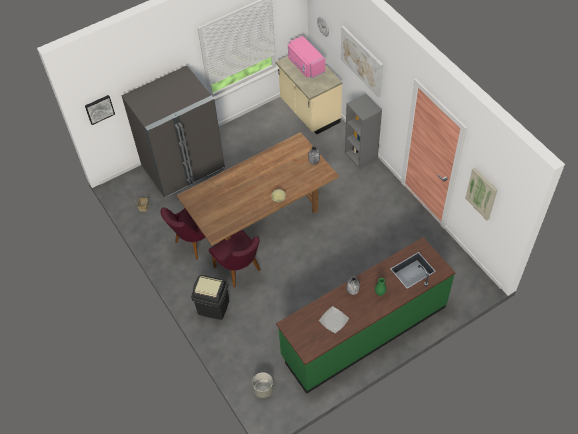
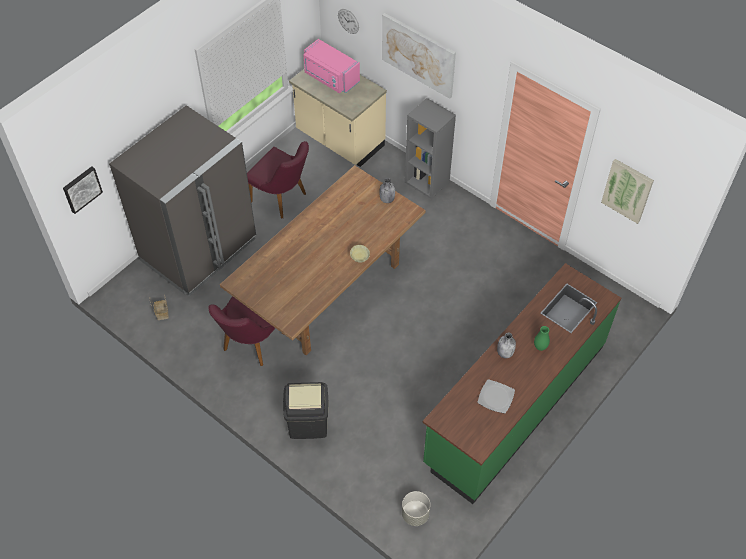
camera: 20 degrees left, 0 degrees up
(240, 270) = (326, 366): purple chair -> purple chair (282, 199)

